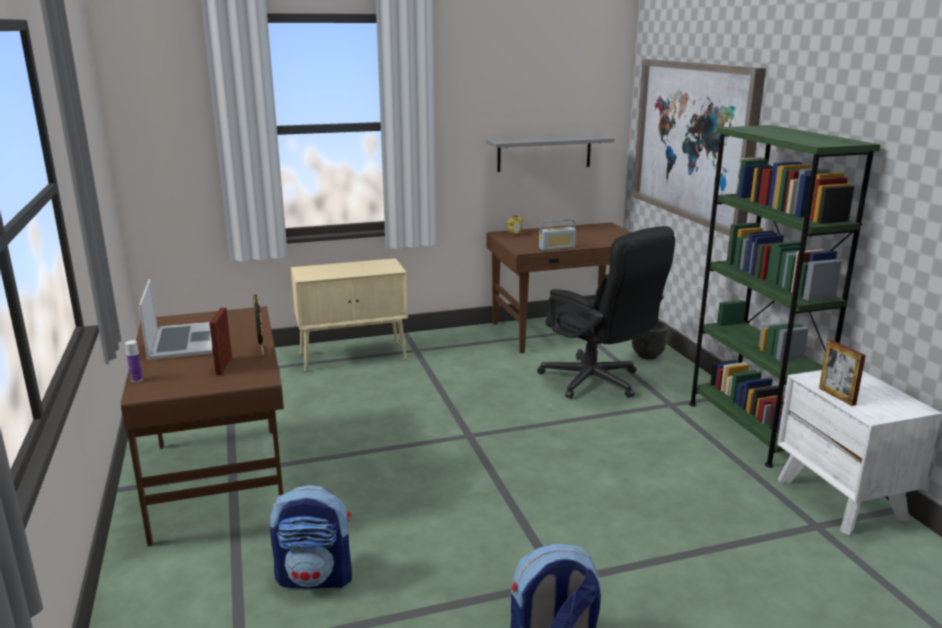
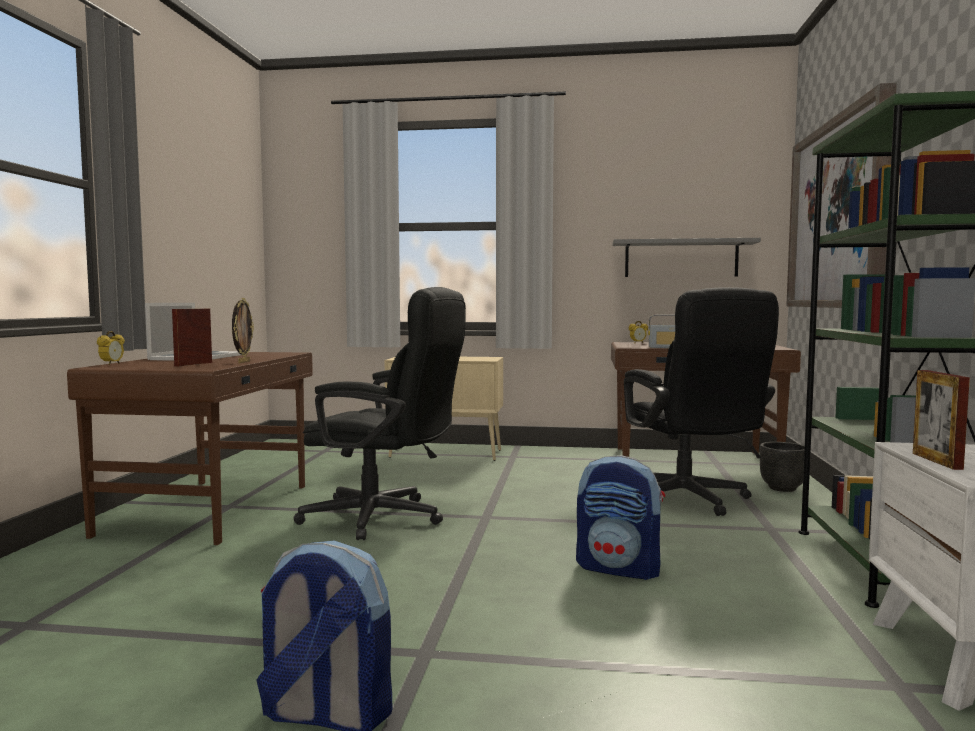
camera: 25 degrees right, 15 degrees down
(136, 379) = (112, 364): bottle -> alarm clock
(316, 577) = (178, 588): backpack -> backpack (619, 569)
(392, 456) = (385, 518): none -> black office chair

